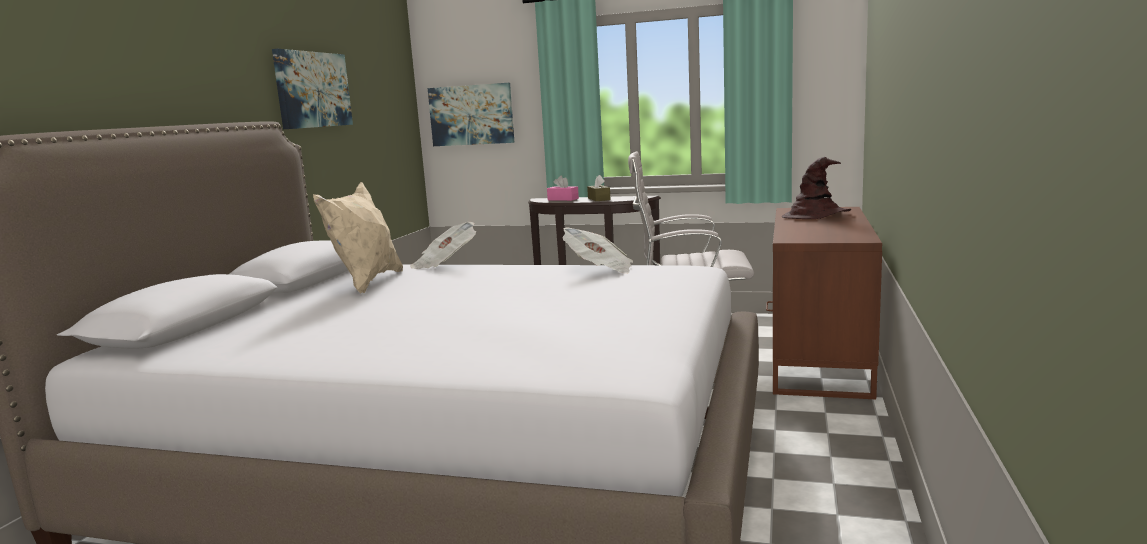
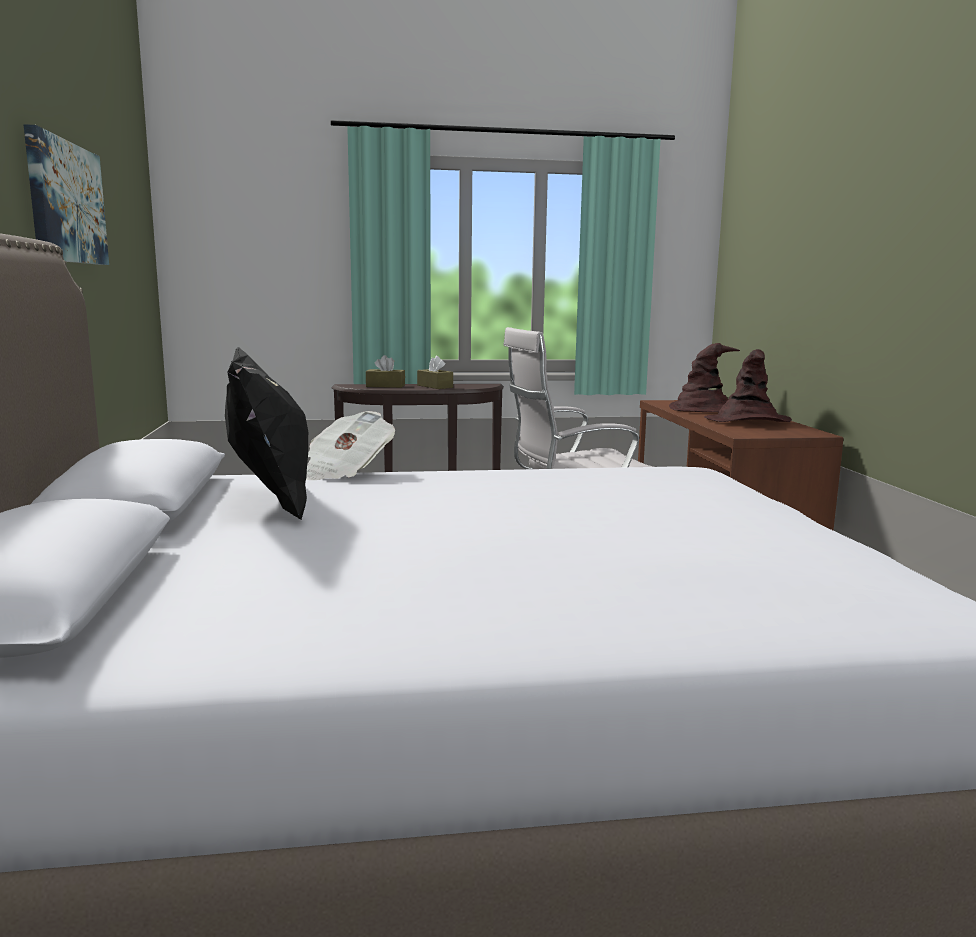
camera: 25 degrees left, 0 degrees up
(366, 283) = (271, 504): beige pillow -> black pillow
(471, 115) = (242, 269): picture -> none
(563, 199) = (385, 386): pink tissue box -> brown tissue box
(600, 269) = (586, 474): newspaper -> none
(826, 227) = (747, 421): none -> brown hat

